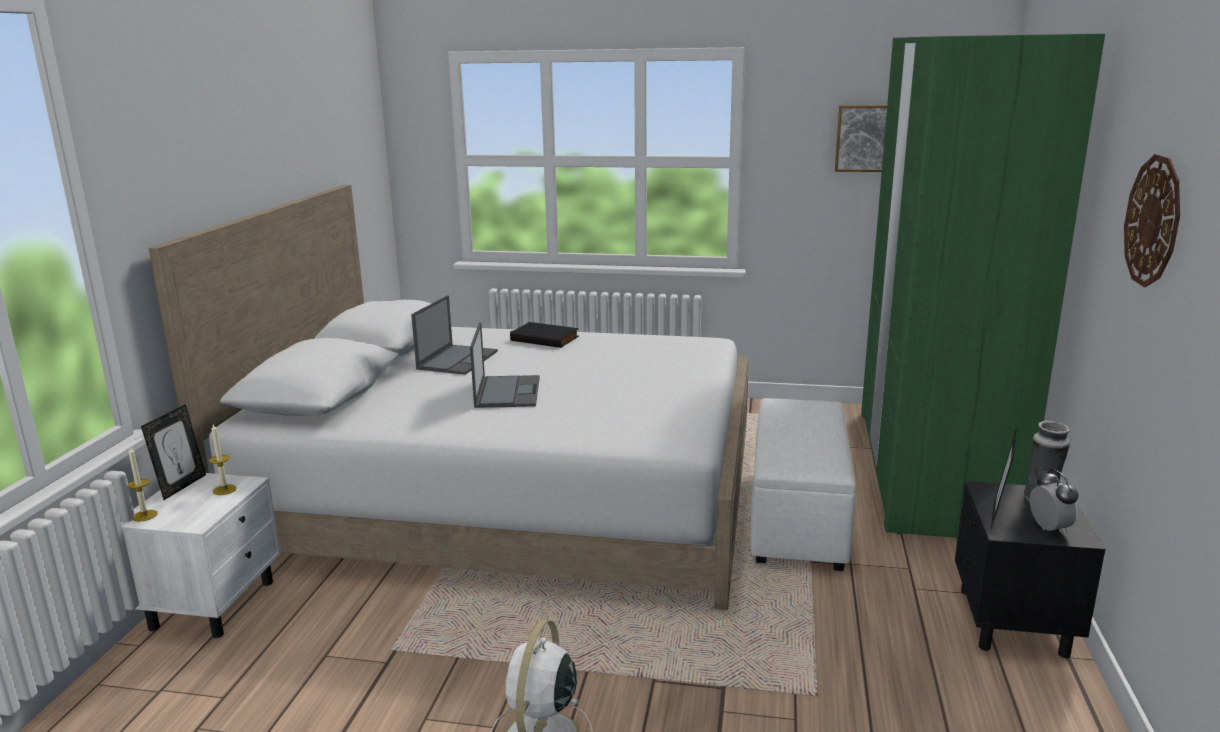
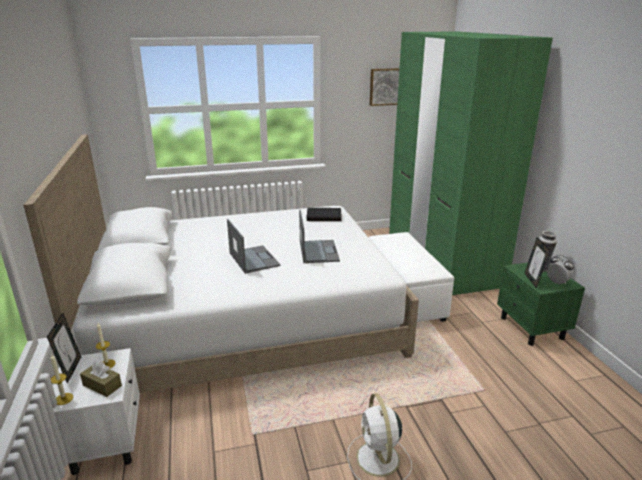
camera: 25 degrees left, 5 degrees up
(197, 511) = (102, 385): none -> brown tissue box
(458, 359) = (200, 243): laptop -> laptop (318, 251)
(546, 338) = (239, 220): black book -> black book (324, 216)
(1012, 622) = (531, 328): black nightstand -> green nightstand
(1153, 221) = (602, 132): wall clock -> none

